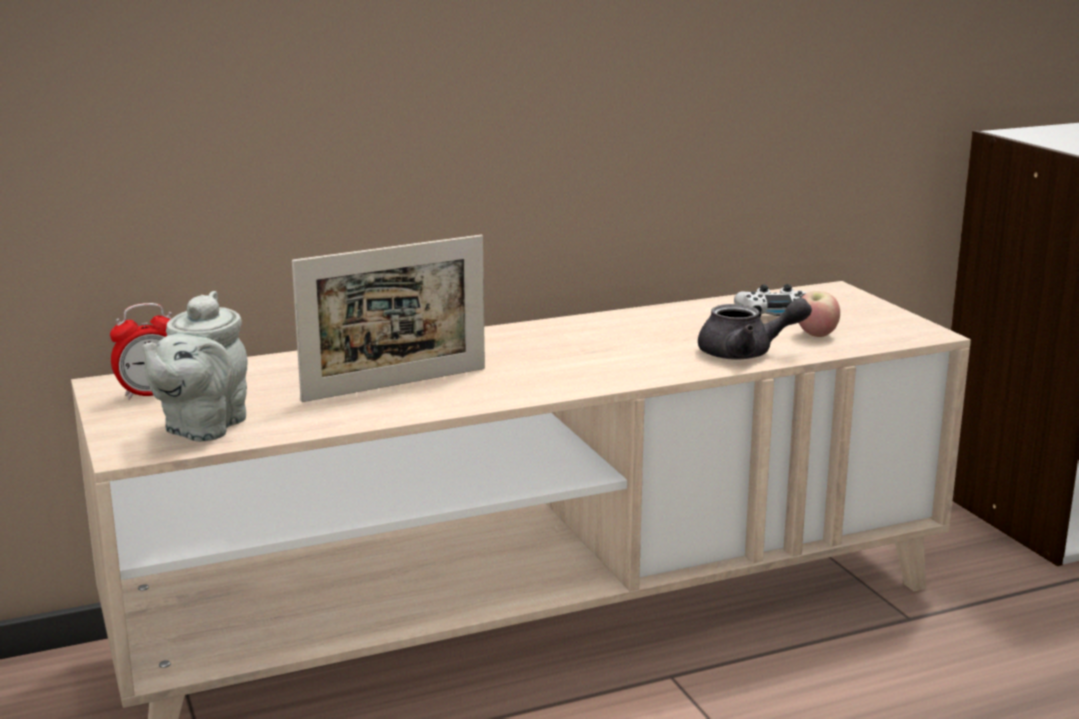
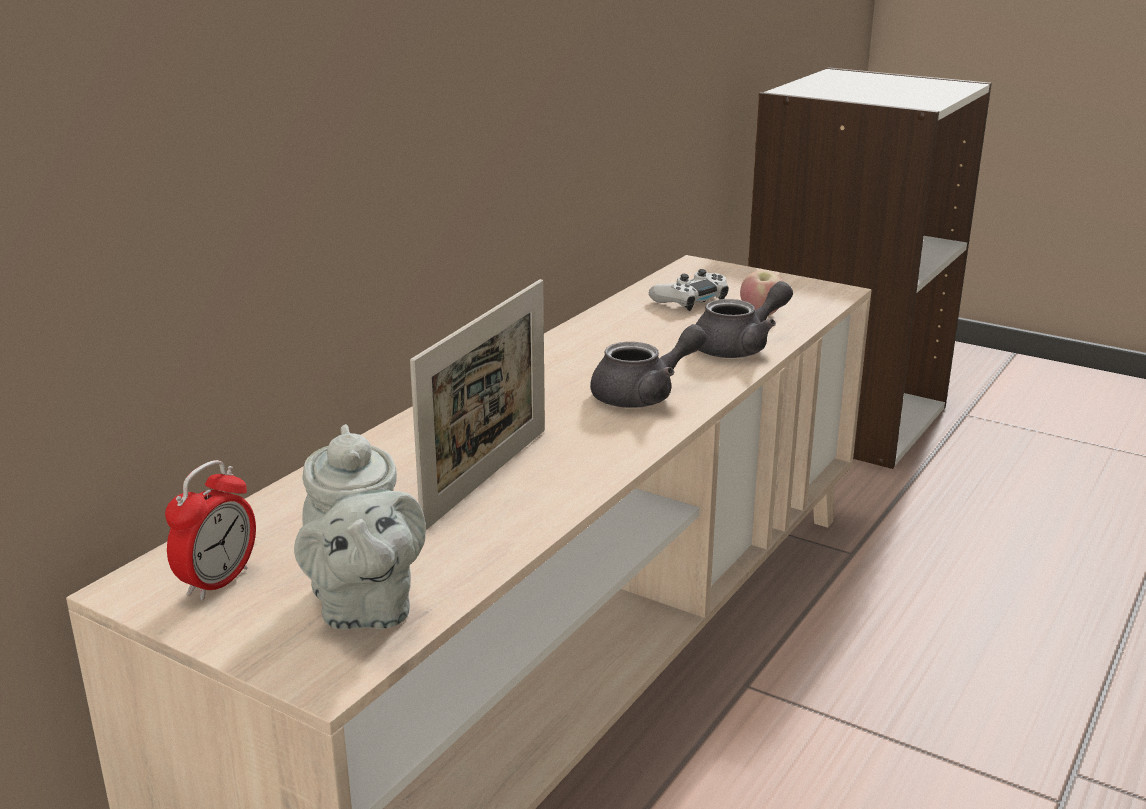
camera: 35 degrees left, 5 degrees up
(601, 366) = (644, 395): none -> grey teapot

